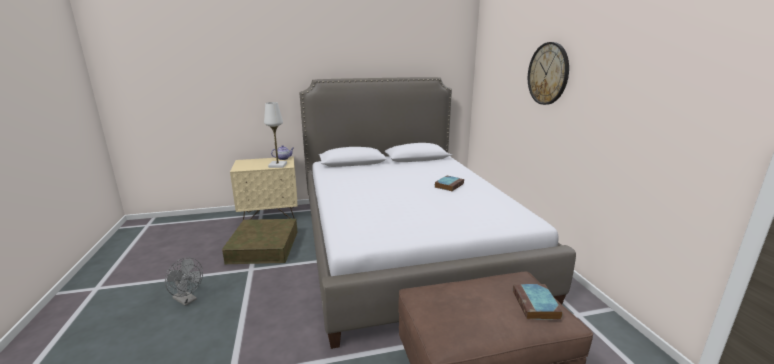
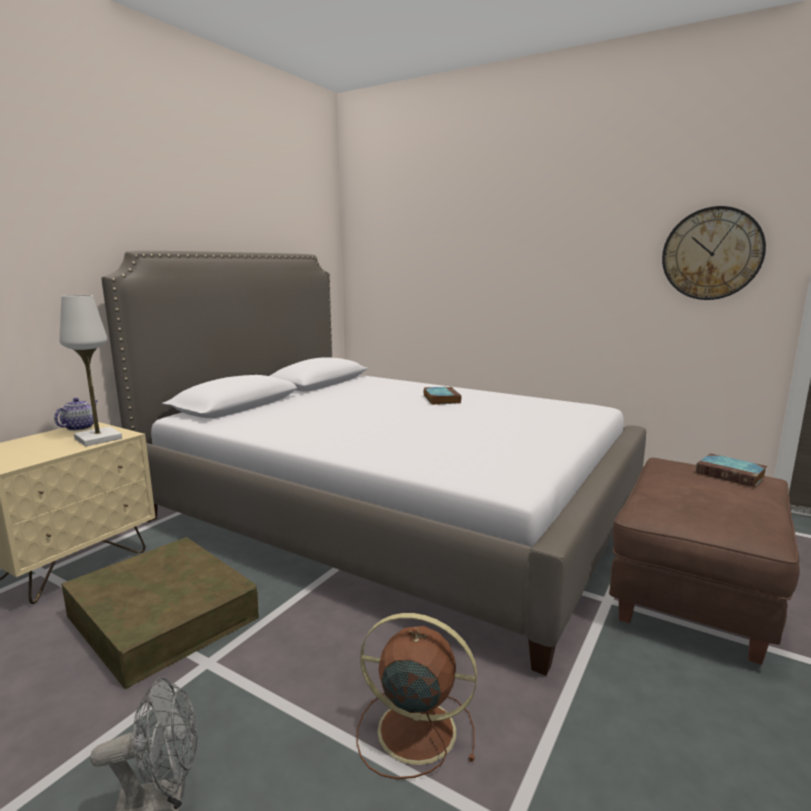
camera: 45 degrees left, 5 degrees down
(260, 329) = (413, 730): none -> brown fan
(548, 73) = (508, 237): wall clock -> wall clock (712, 254)

